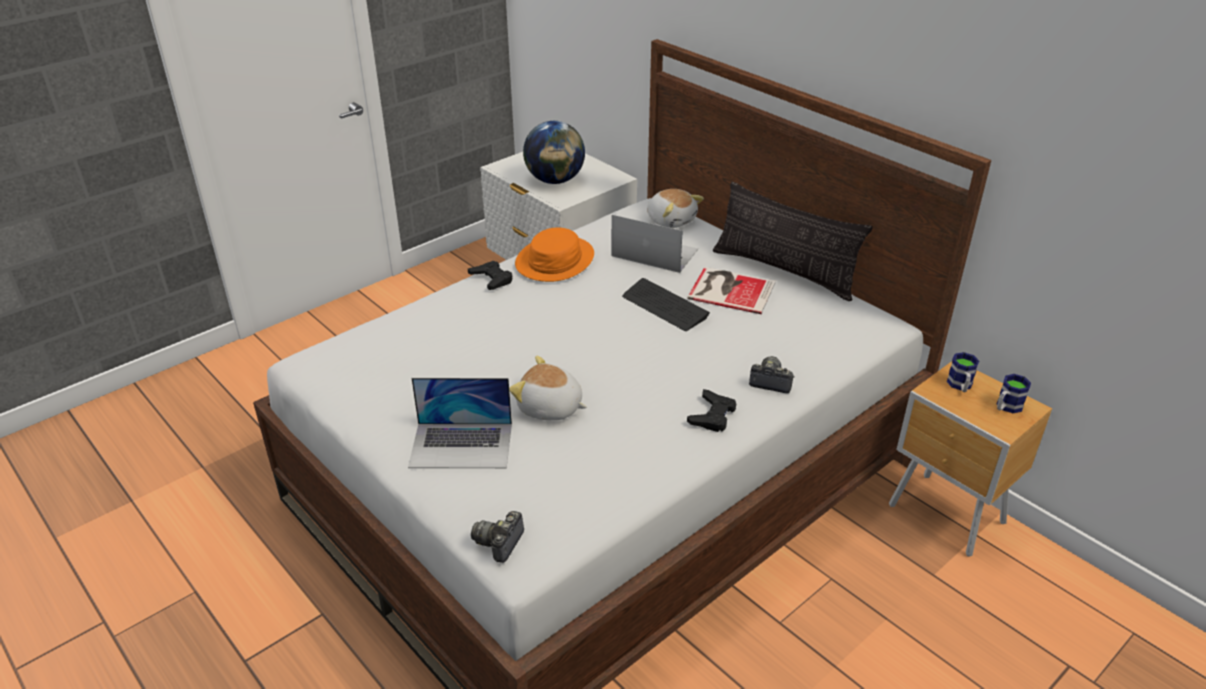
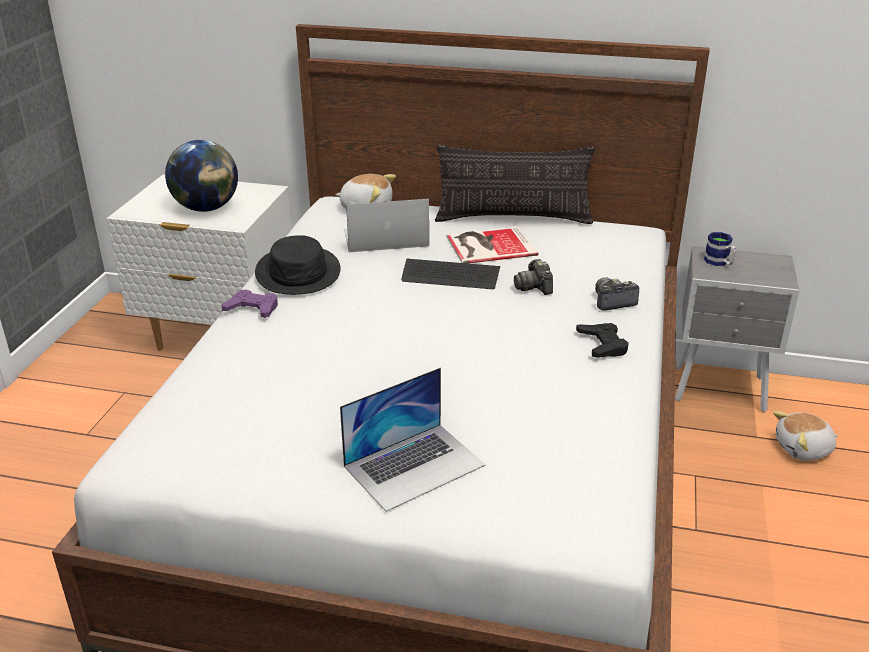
camera: 35 degrees left, 5 degrees down
(492, 279) = (252, 309): black game controller -> purple game controller
(500, 543) = (566, 533): camera -> camera (534, 287)
(550, 408) = (456, 397): plush toy -> plush toy (803, 449)
(555, 260) = (298, 272): orange hat -> black hat
(947, 517) = (721, 390): brown nightstand -> grey nightstand
(1006, 407) = (765, 265): mug -> none

